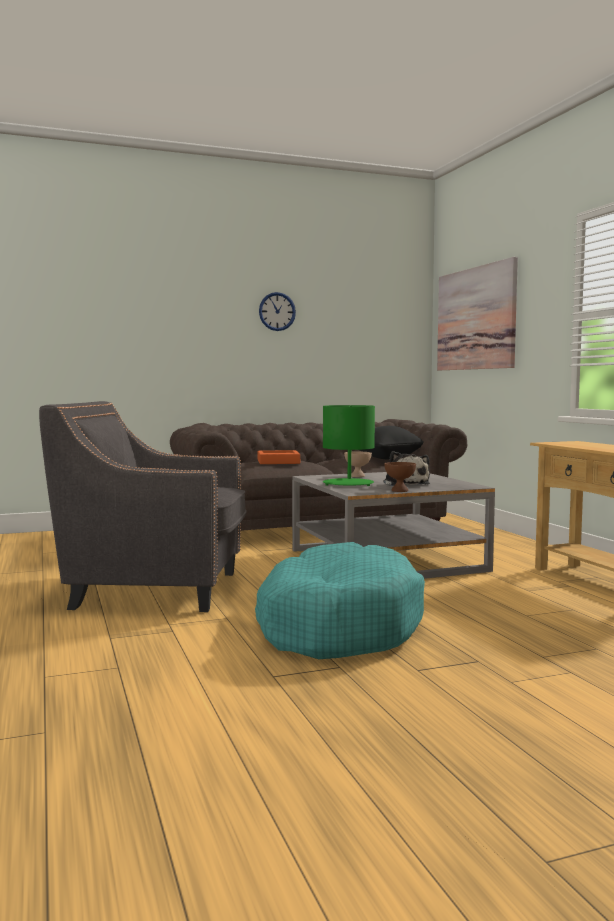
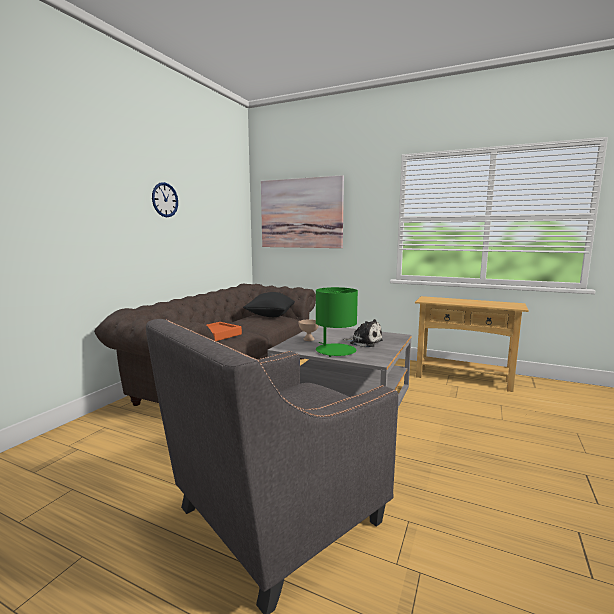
camera: 45 degrees left, 5 degrees up
(337, 625) = (473, 483): turquoise dog bed -> none
(399, 490) = (387, 351): brown bowl -> none

